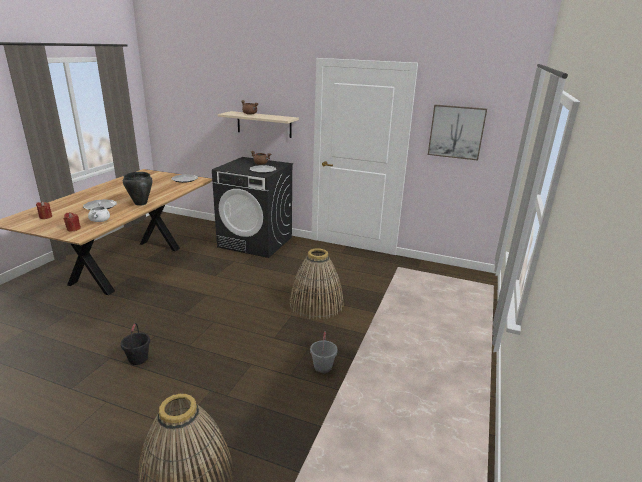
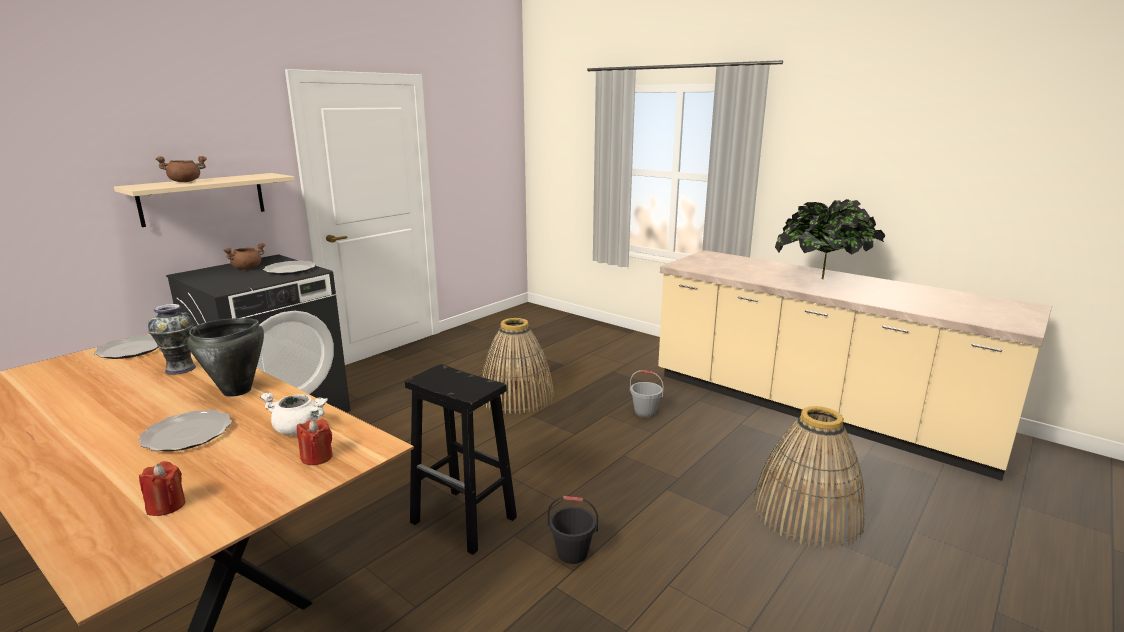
camera: 70 degrees left, 5 degrees down
(164, 191) = (180, 369): none -> vase
(167, 317) = (465, 520): none -> black stool
(429, 365) = (822, 279): none -> potted plant
(456, 132) = (471, 155): picture -> none

